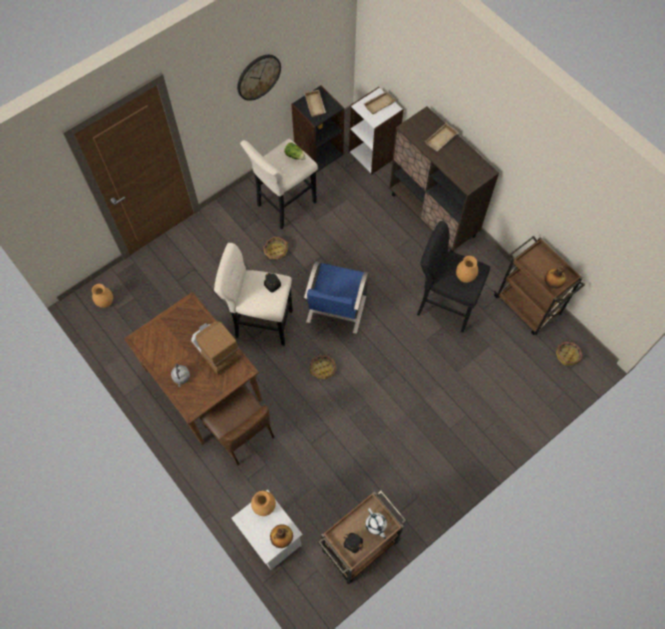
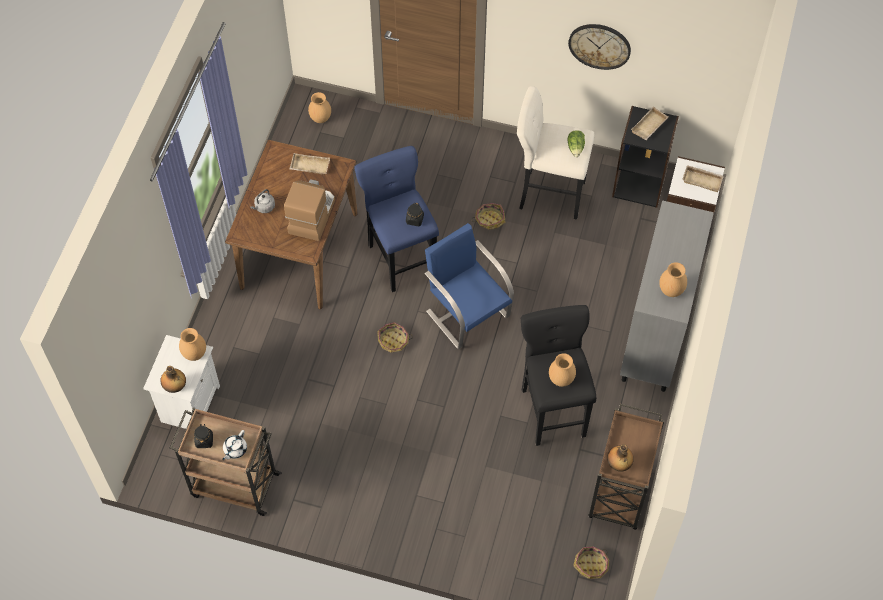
camera: 55 degrees right, 5 degrees down
(240, 432) = (275, 312): brown chair -> none
(261, 322) = (400, 257): beige stool -> blue stool
(335, 309) = (467, 312): blue chair -> blue chair turned 75 degrees clockwise
(433, 215) = (655, 336): brown cabinet -> grey cabinet
(441, 140) = (681, 249): beige tray -> beige tray (309, 167)
(468, 166) = (671, 290): none -> brown vase

